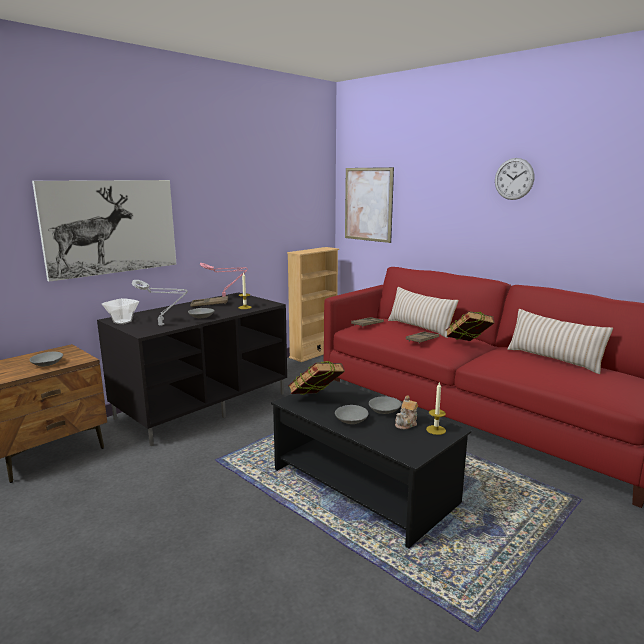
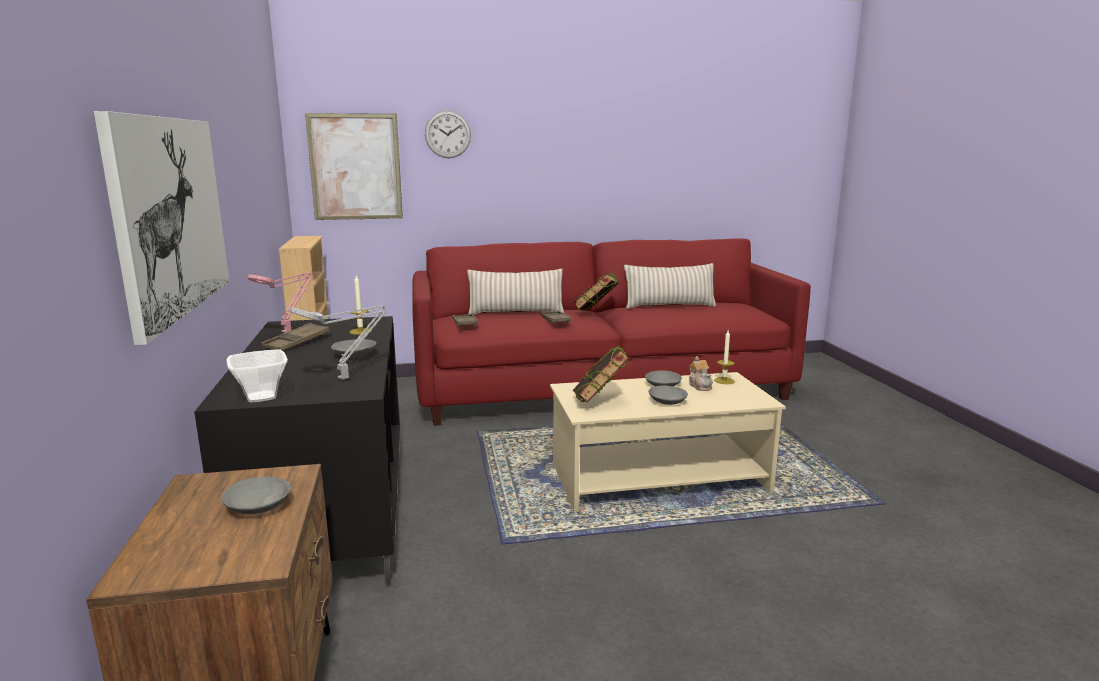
camera: 55 degrees left, 0 degrees up
(364, 486) = (659, 478): black coffee table -> beige coffee table
(514, 179) = (564, 130): wall clock -> wall clock (448, 134)

